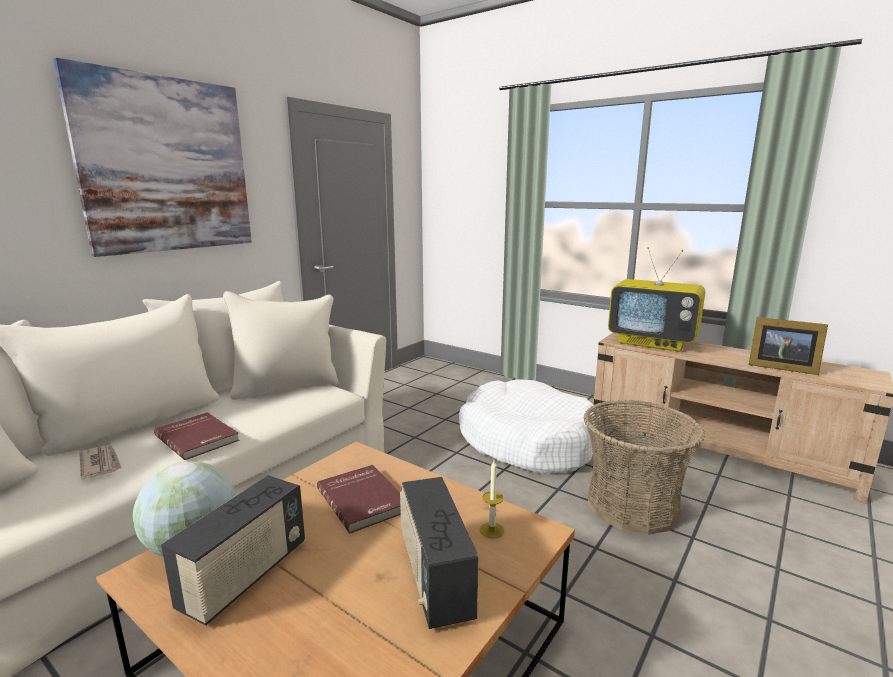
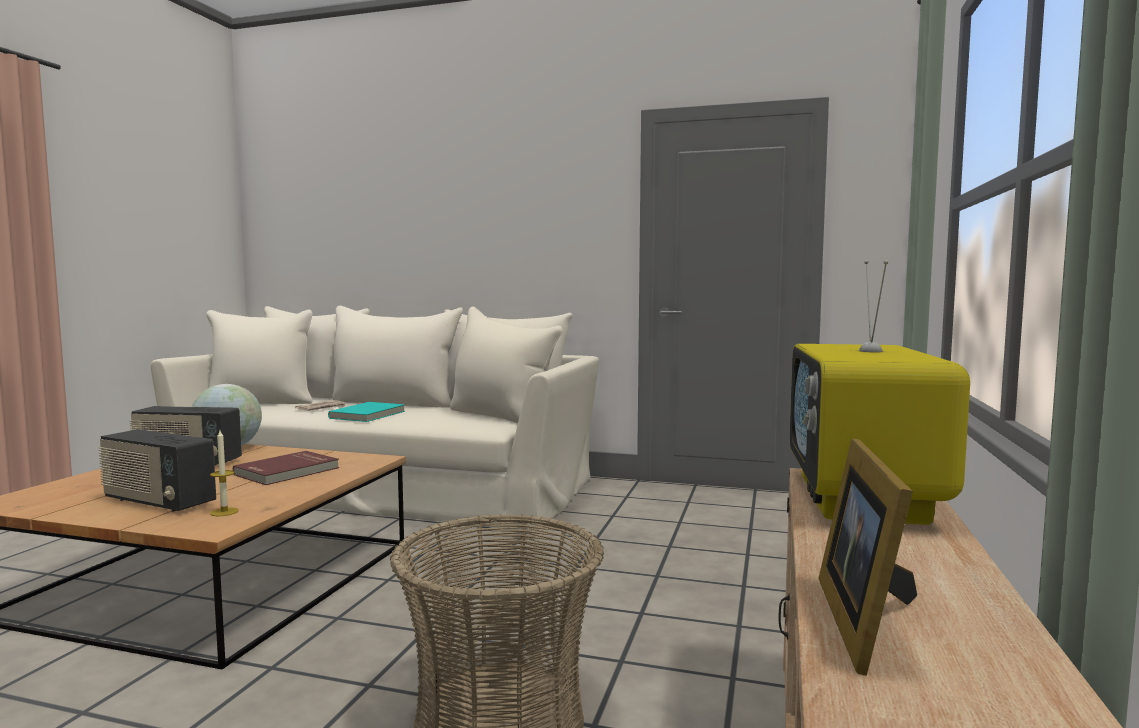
camera: 70 degrees right, 10 degrees down
(167, 165) = (504, 197): picture -> none
(198, 438) = (368, 415): red book -> turquoise book
(434, 577) = (158, 502): radio -> radio turned 120 degrees counterclockwise
(527, 441) = (657, 608): white dog bed -> none

